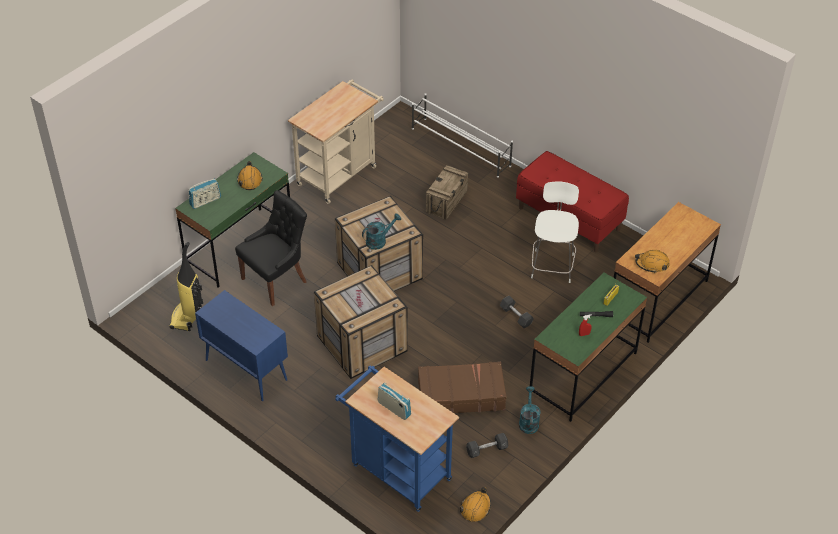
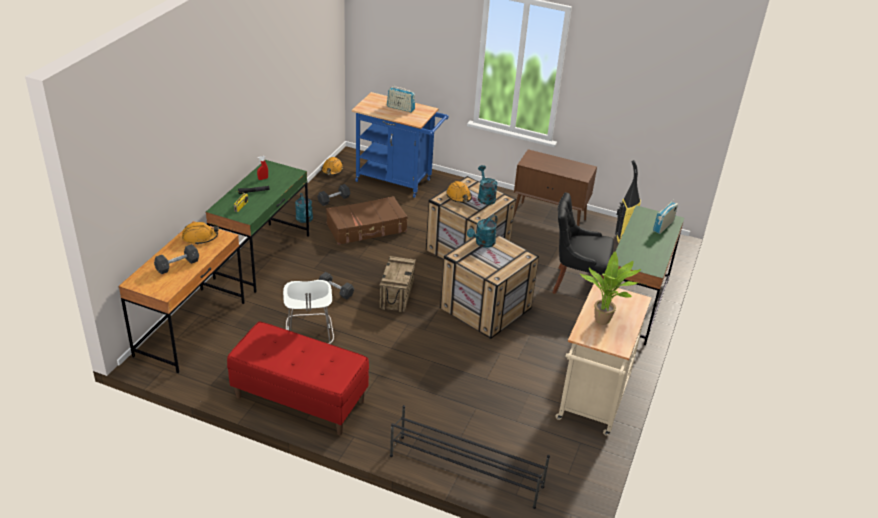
camera: 160 degrees right, 10 degrees down
(245, 369) = (549, 219): blue cabinet -> brown cabinet
(249, 180) = (640, 250): orange hard hat -> orange hard hat (459, 197)
(276, 280) = (576, 284): black chair -> black chair turned 75 degrees clockwise
(341, 107) = (604, 322): none -> potted plant
(345, 299) = (485, 197): none -> turquoise watering can
(447, 202) = (450, 392): crate -> crate (396, 294)
(461, 147) = (465, 470): white shoe rack -> black shoe rack
(671, 236) = (177, 265): none -> grey dumbbell

